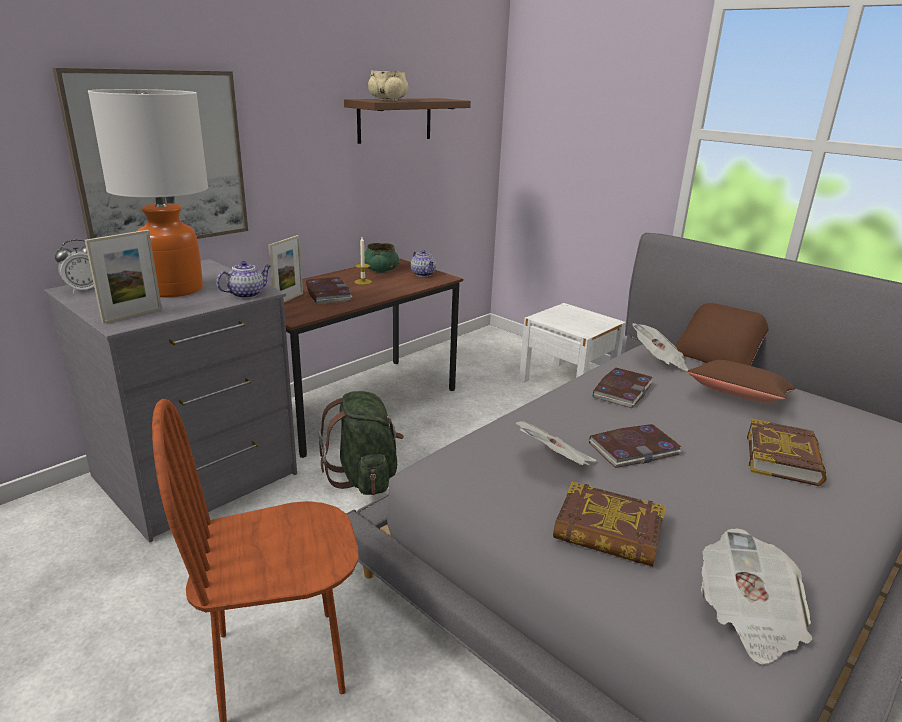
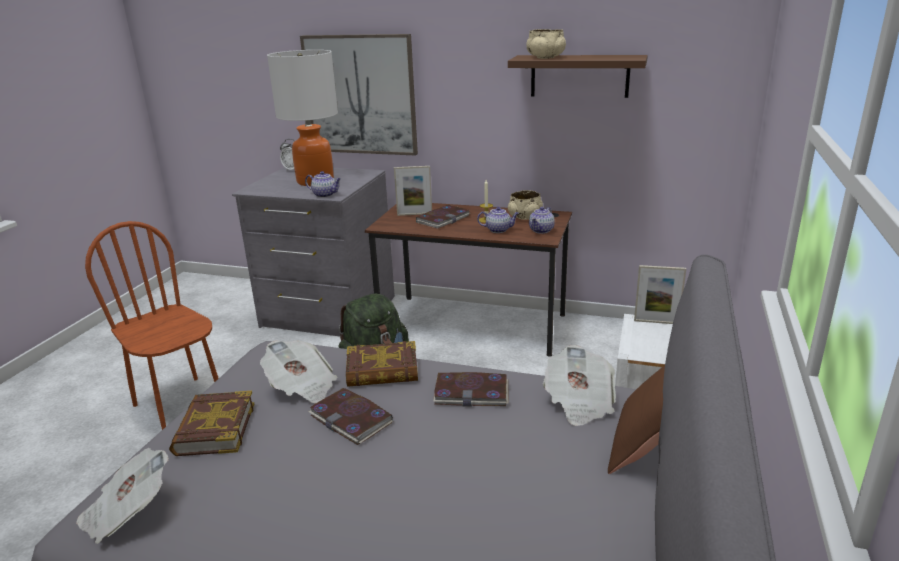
camera: 65 degrees right, 0 degrees up
(132, 315) = (263, 188): picture frame -> picture frame (656, 322)
(381, 270) = (525, 217): green bowl -> beige bowl
(396, 284) = (498, 230): none -> teapot
(738, 396) = (541, 471): brown pillow -> none
(783, 458) = (399, 516): book -> book (382, 370)

